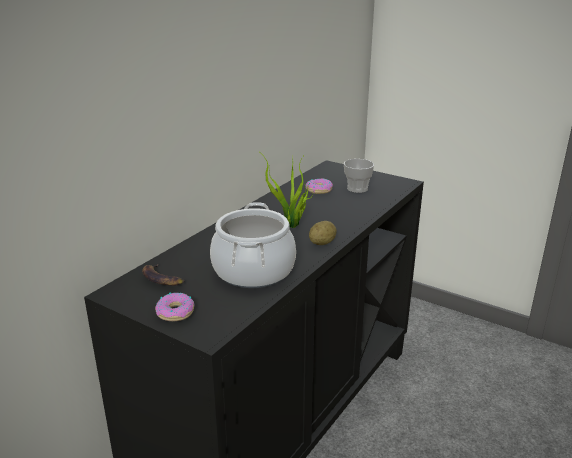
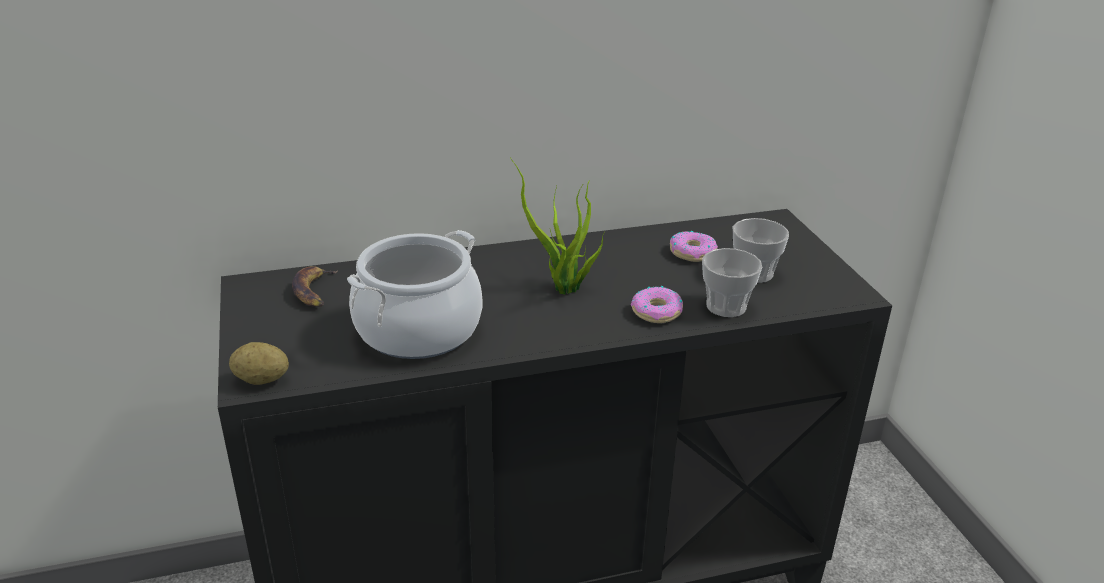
camera: 40 degrees right, 5 degrees up
(176, 312) = (265, 338): donut -> donut (657, 312)
(322, 243) = (560, 333): potato -> potato (261, 380)
(369, 205) = (726, 306): none -> cup

